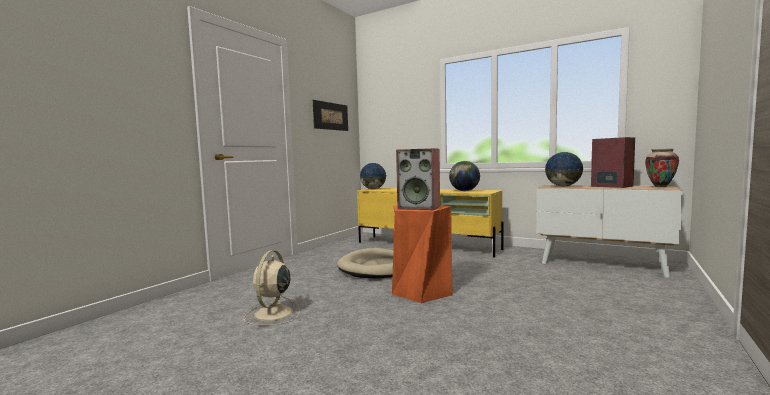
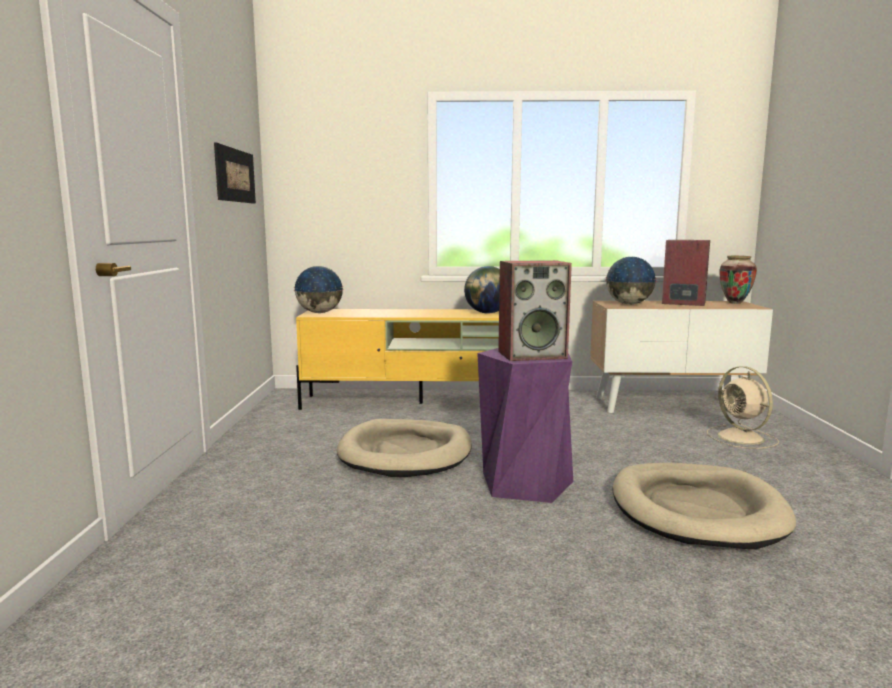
camera: 30 degrees left, 5 degrees up
(272, 314) = (353, 578): beige fan -> beige fan (742, 438)
(421, 291) = (525, 483): orange stool -> purple stool
(511, 324) = (696, 510): none -> beige dog bed

